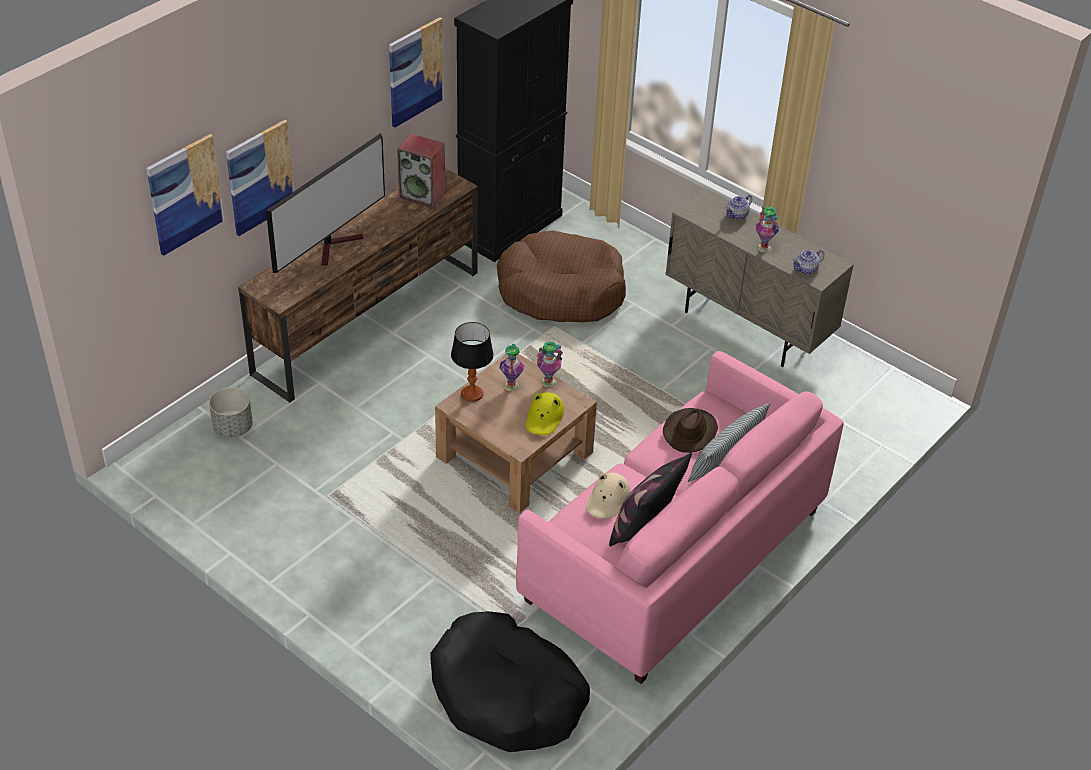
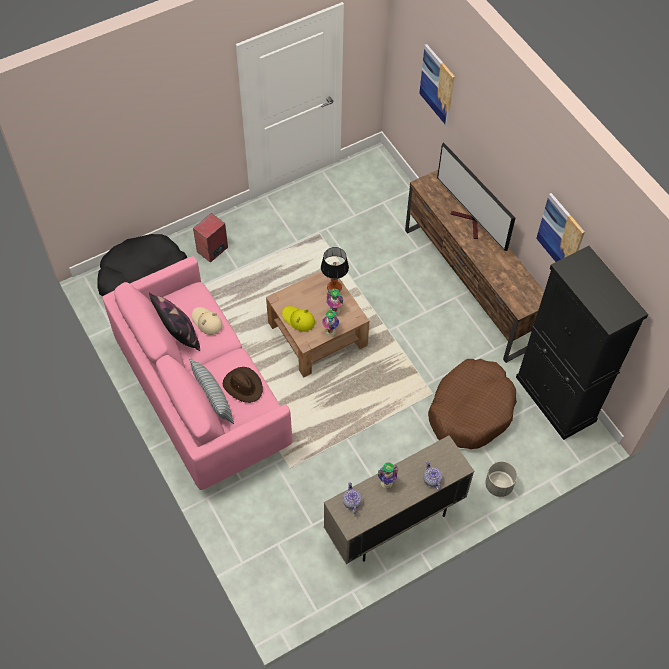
camera: 110 degrees right, 15 degrees up
(232, 427) = (392, 200): grey planter -> grey planter (499, 485)
(260, 177) = (469, 138): picture -> none
(423, 195) = (515, 284): speaker -> speaker (212, 250)

